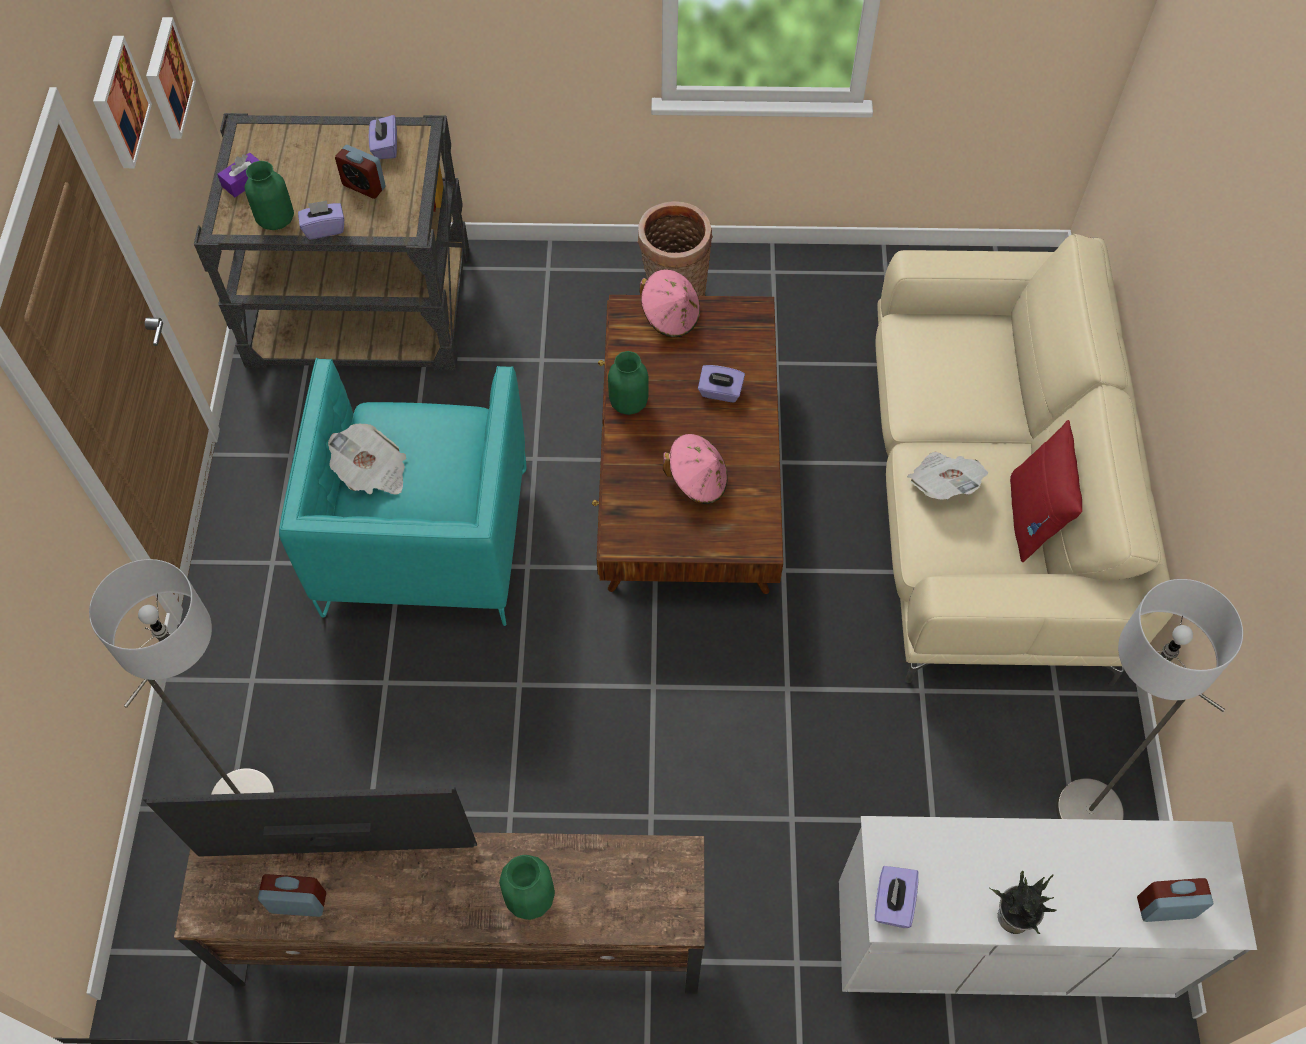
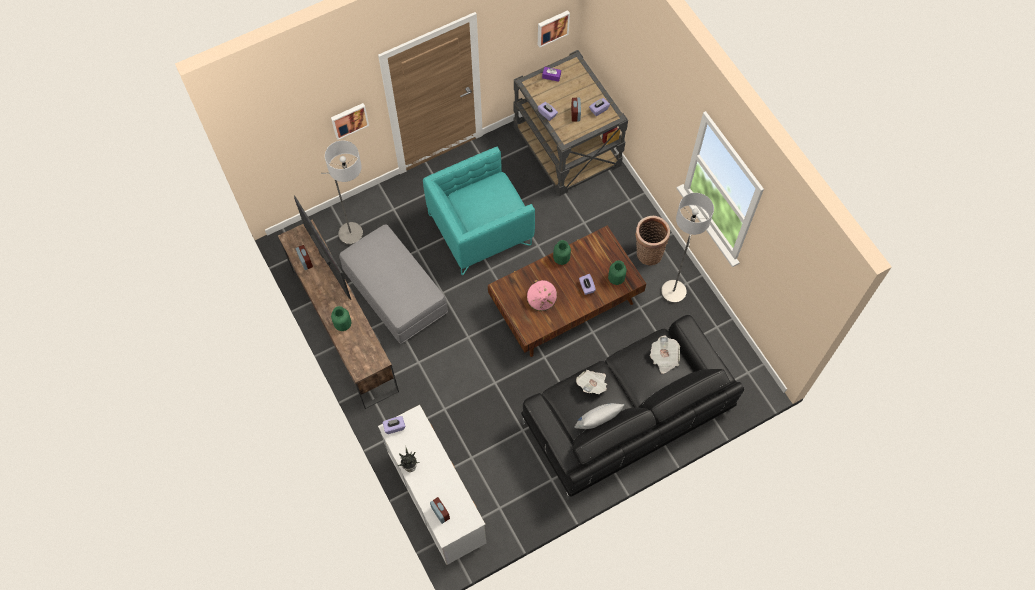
camera: 60 degrees right, 5 degrees up
(118, 102) = (511, 26): picture -> picture (349, 120)
(276, 219) = (541, 96): green vase -> green vase (616, 278)
(372, 472) = (475, 193): newspaper -> newspaper (664, 358)
(452, 779) = (395, 292): none -> grey ottoman
(670, 316) = (610, 252): pink hat -> none
(985, 496) = (626, 416): beige sofa -> black sofa
(1032, 517) = (597, 423): red pillow -> grey pillow
(1071, 799) = (508, 503): grey floor lamp -> grey floor lamp (674, 285)

